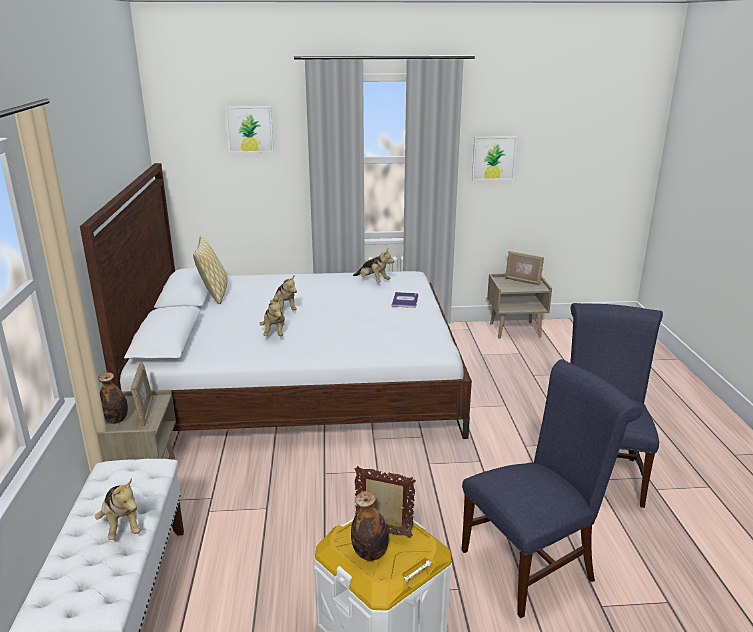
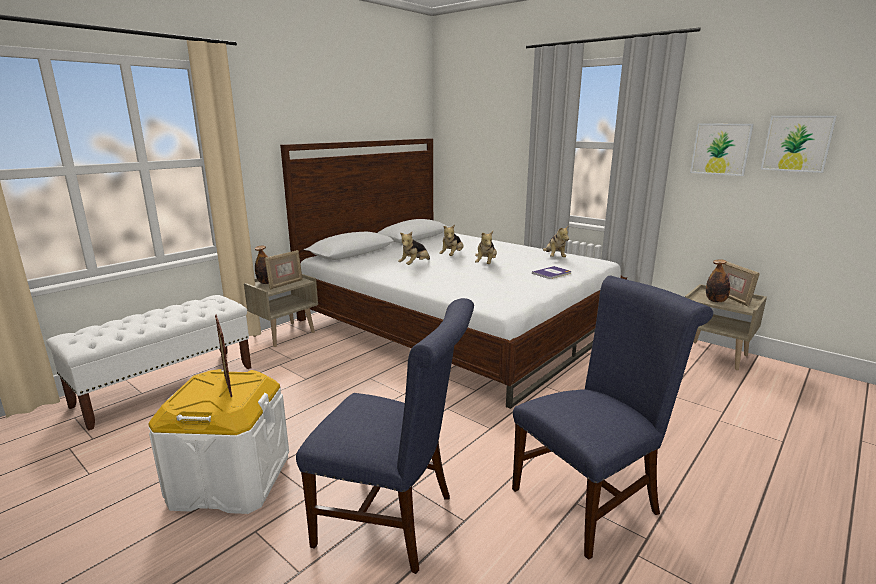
camera: 45 degrees right, 5 degrees down
(122, 525) = (160, 320): plush toy -> plush toy (486, 264)
(214, 294) = (428, 240): pillow -> none
(250, 129) = (495, 113): picture -> picture (797, 143)
(370, 553) = (195, 391): bottle -> bottle (715, 301)

